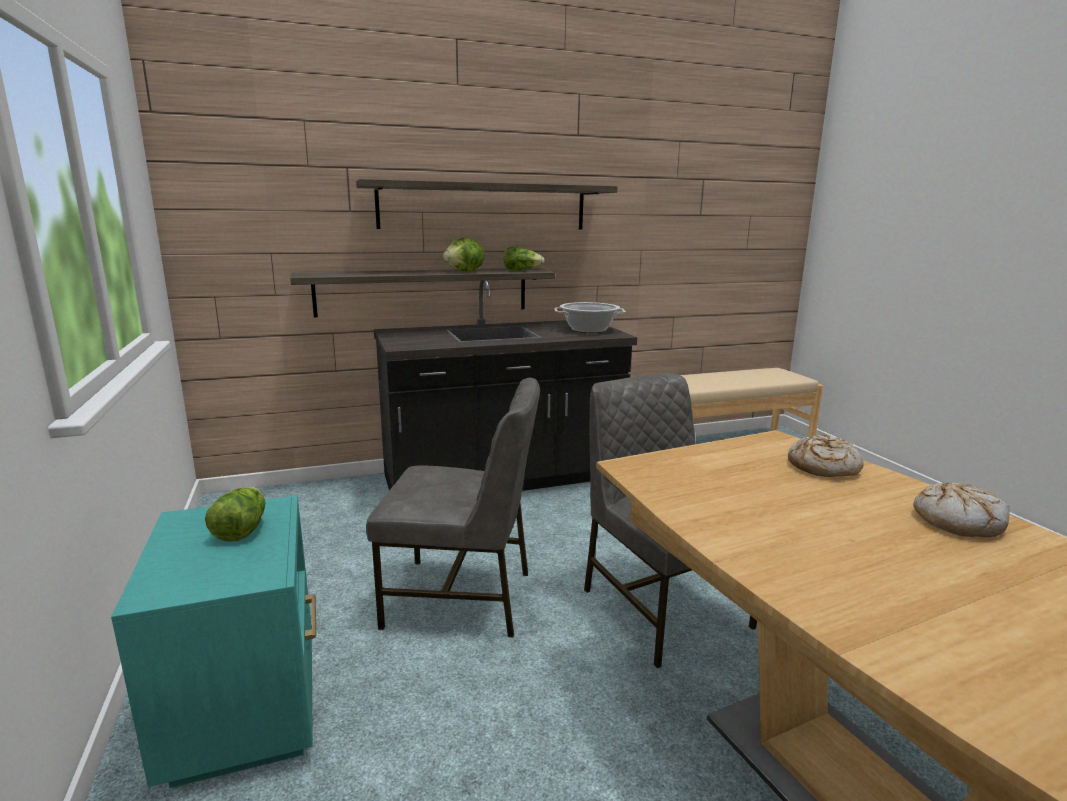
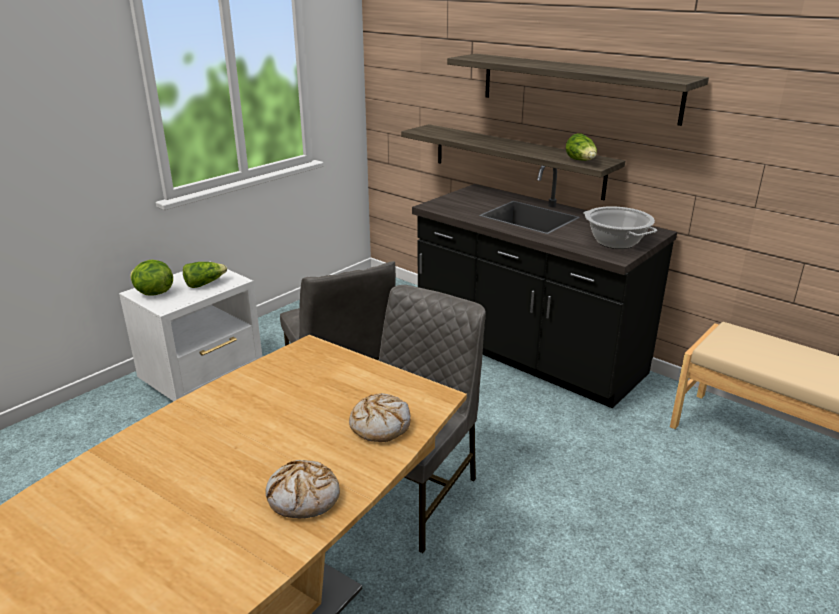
camera: 60 degrees right, 10 degrees up
(249, 707) = (205, 378): turquoise nightstand -> white nightstand
(465, 271) = (531, 151): lettuce -> lettuce (153, 293)

